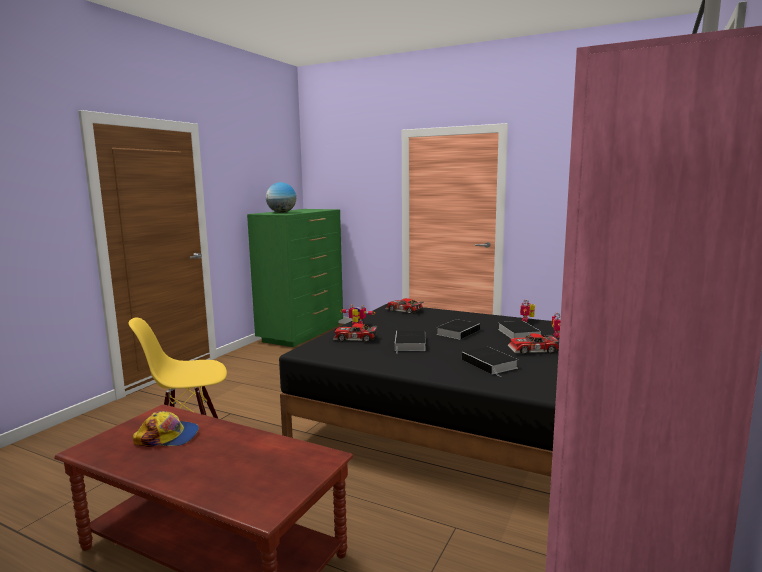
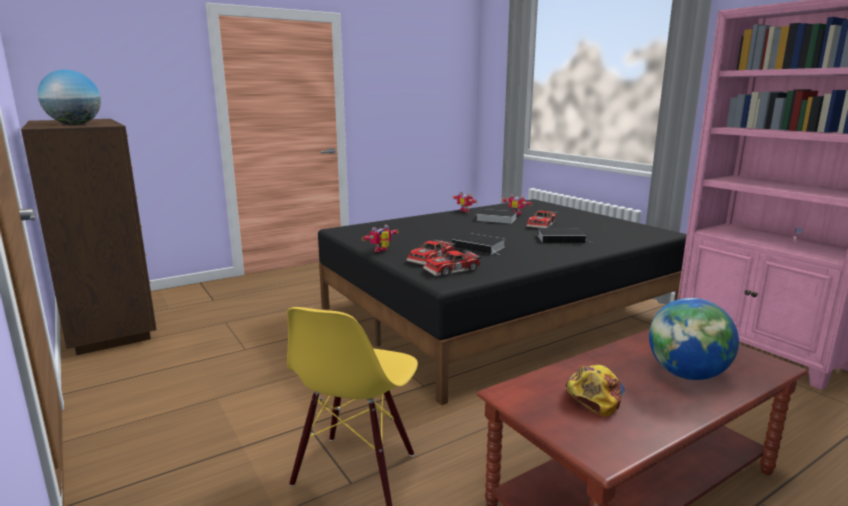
camera: 60 degrees left, 5 degrees up
(218, 468) = (687, 375): none -> globe
(303, 333) = (110, 322): green dresser -> brown dresser
(403, 310) = (363, 229): toy car -> toy car (453, 270)
(458, 332) = (466, 229): book -> none

